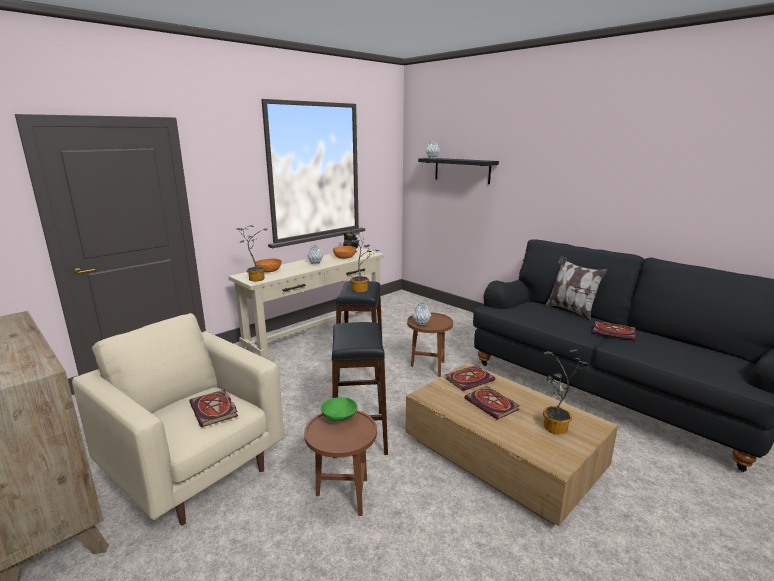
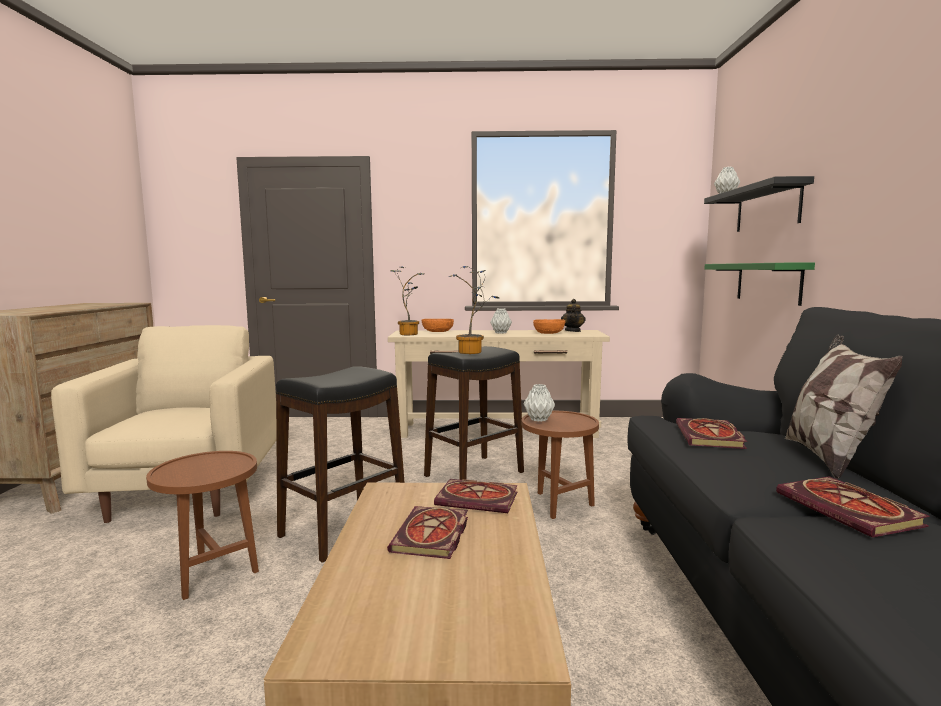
camera: 45 degrees right, 10 degrees down
(215, 410) = (178, 418): book -> book (711, 437)
(340, 418) = (227, 459): green bowl -> none
(465, 213) = (768, 282): none -> green shelf
(554, 429) = (433, 610): potted plant -> none

